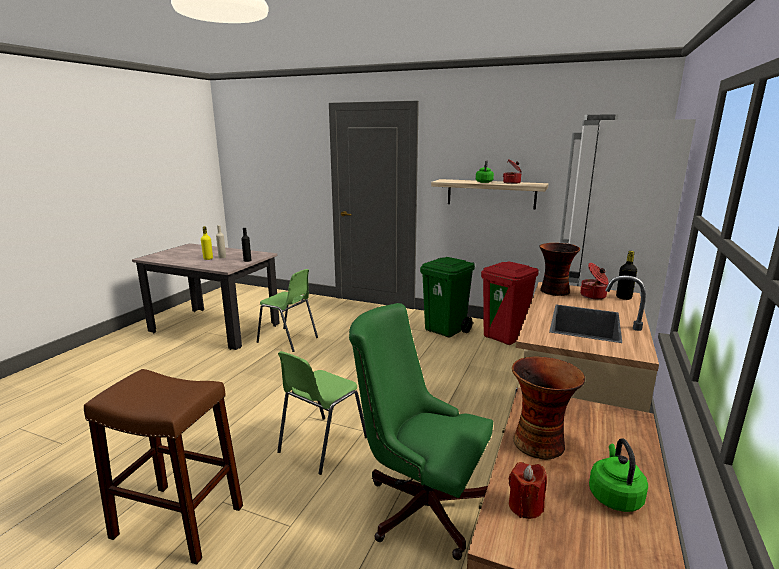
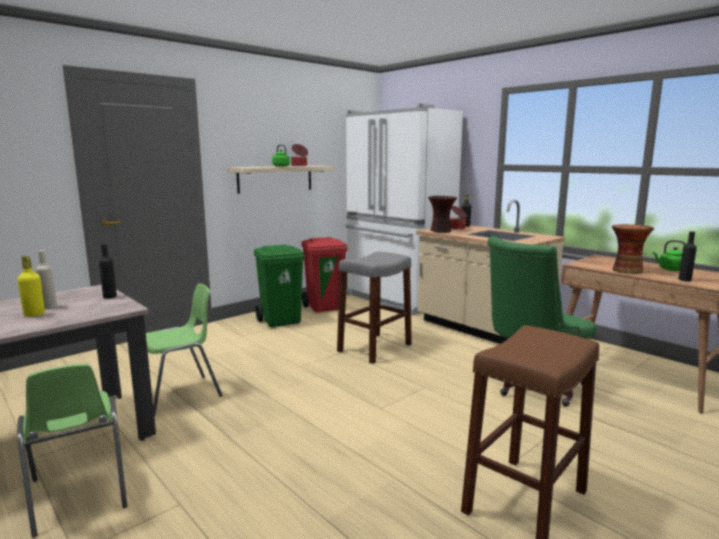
camera: 65 degrees left, 5 degrees down
(321, 445) = (435, 408): green chair -> green chair (79, 494)
(431, 385) = (375, 348): none -> grey stool
(525, 506) = (684, 280): red candle -> black bottle

